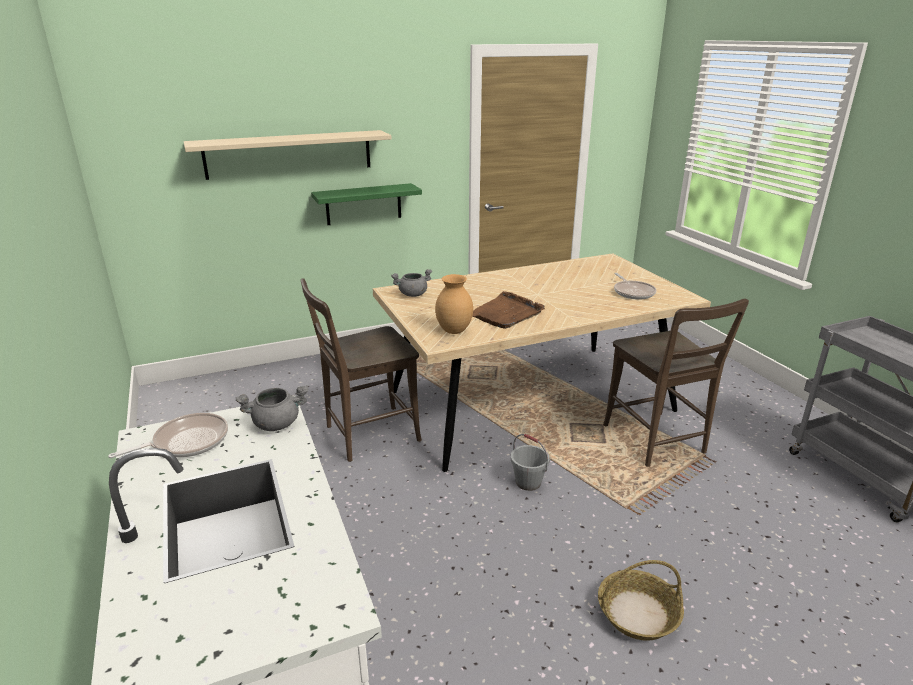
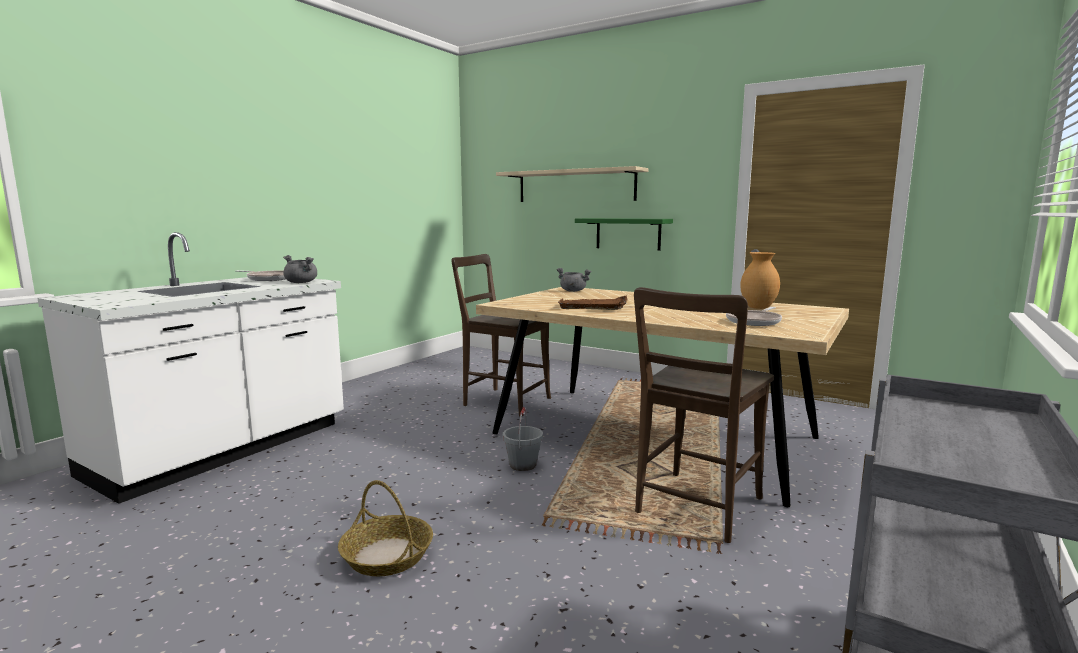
camera: 55 degrees right, 15 degrees down
(454, 331) = (528, 303): brown vase -> brown vase (757, 308)

